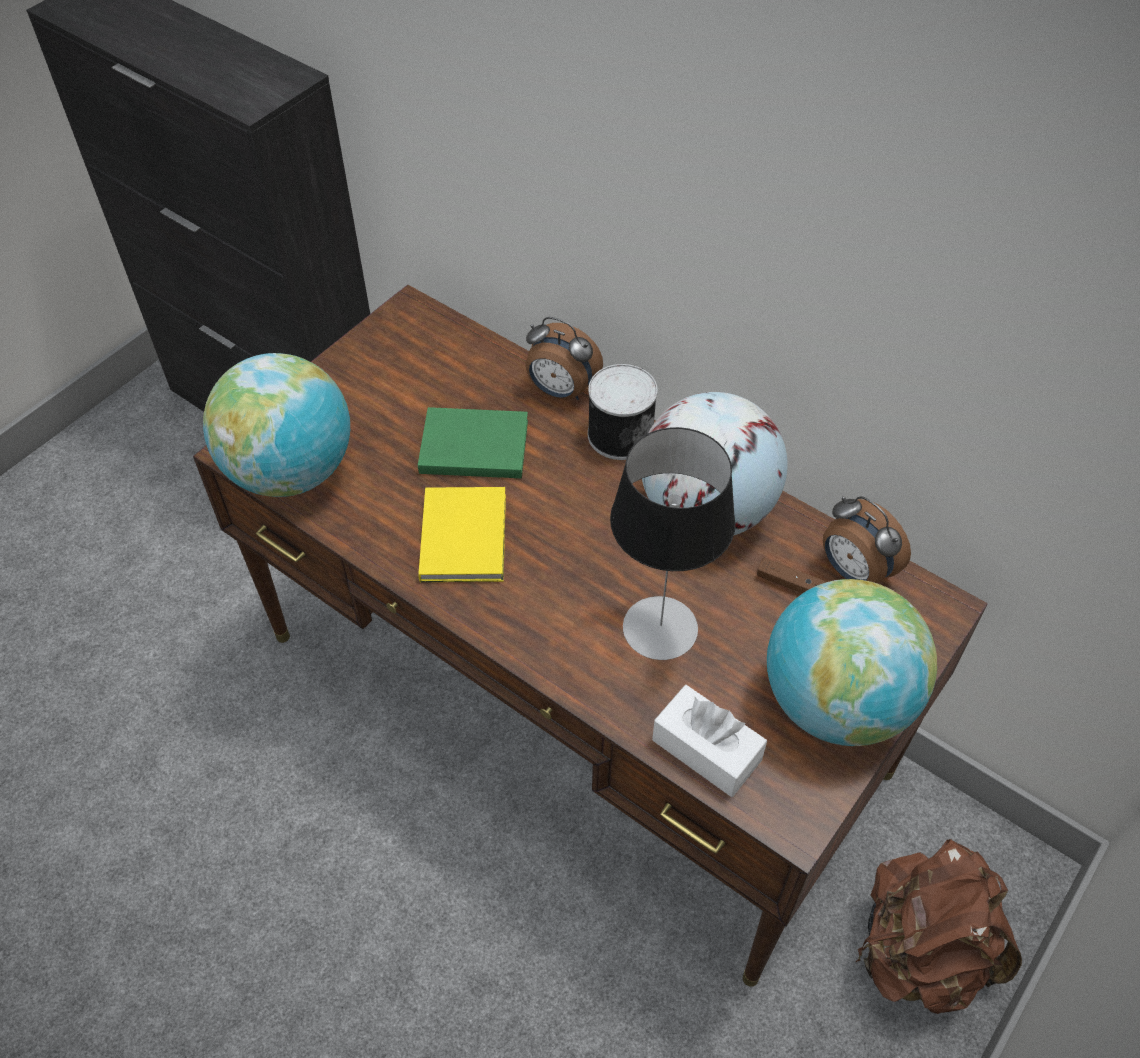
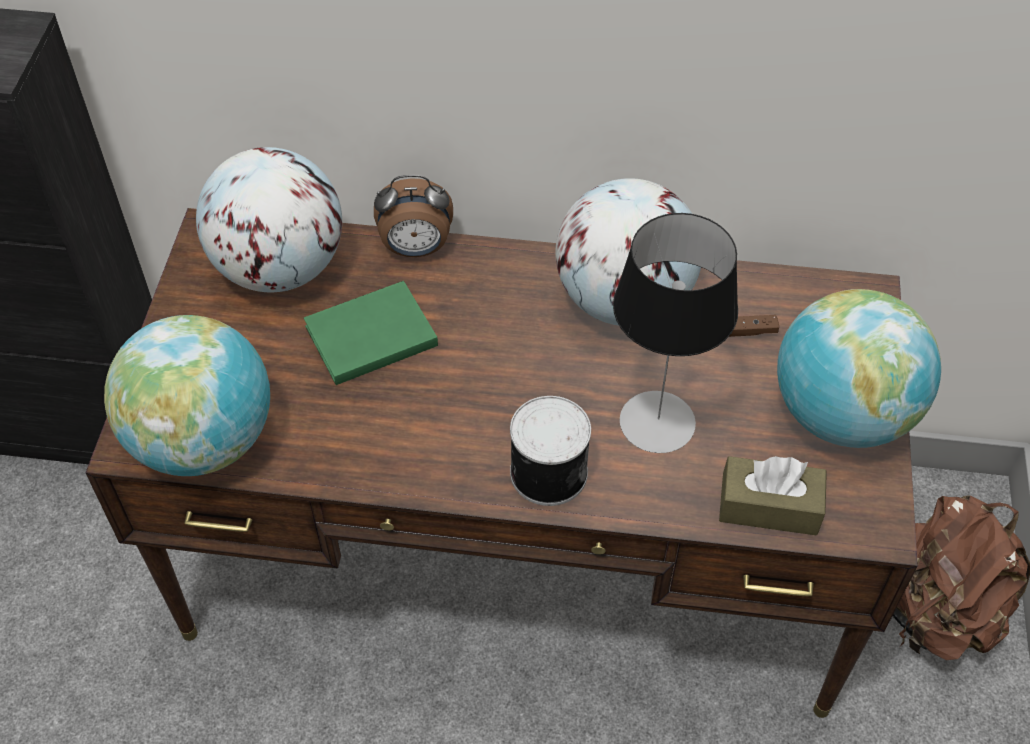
camera: 30 degrees left, 0 degrees up
(442, 361) = (279, 268): none -> globe
(465, 535) = (423, 421): yellow book -> none
(619, 433) = (498, 265): can -> can (546, 471)
(706, 750) = (769, 507): white tissue box -> brown tissue box
(853, 571) = (780, 297): alarm clock -> none

